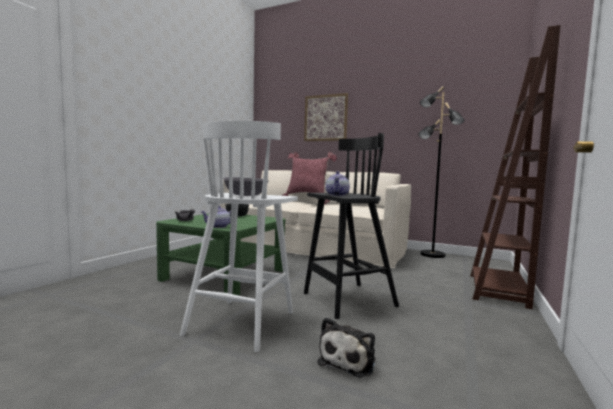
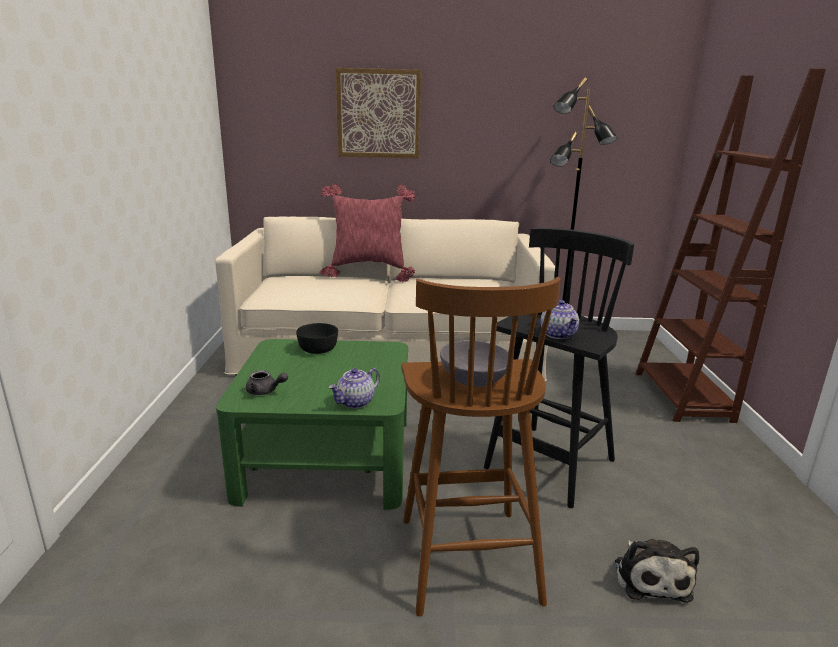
camera: 25 degrees left, 15 degrees up
(242, 321) = (467, 554): white stool -> brown stool

